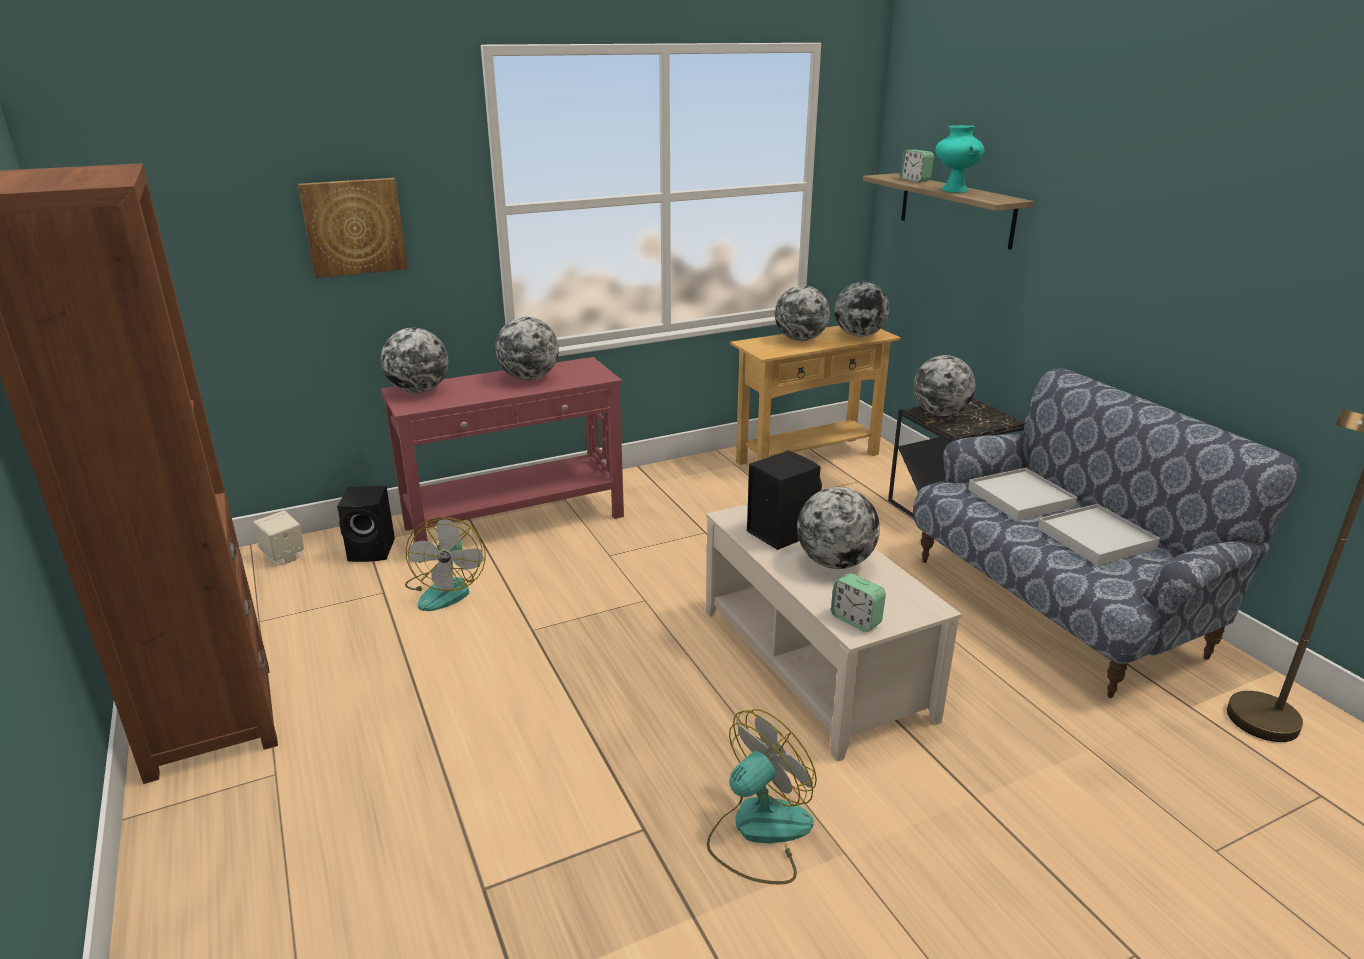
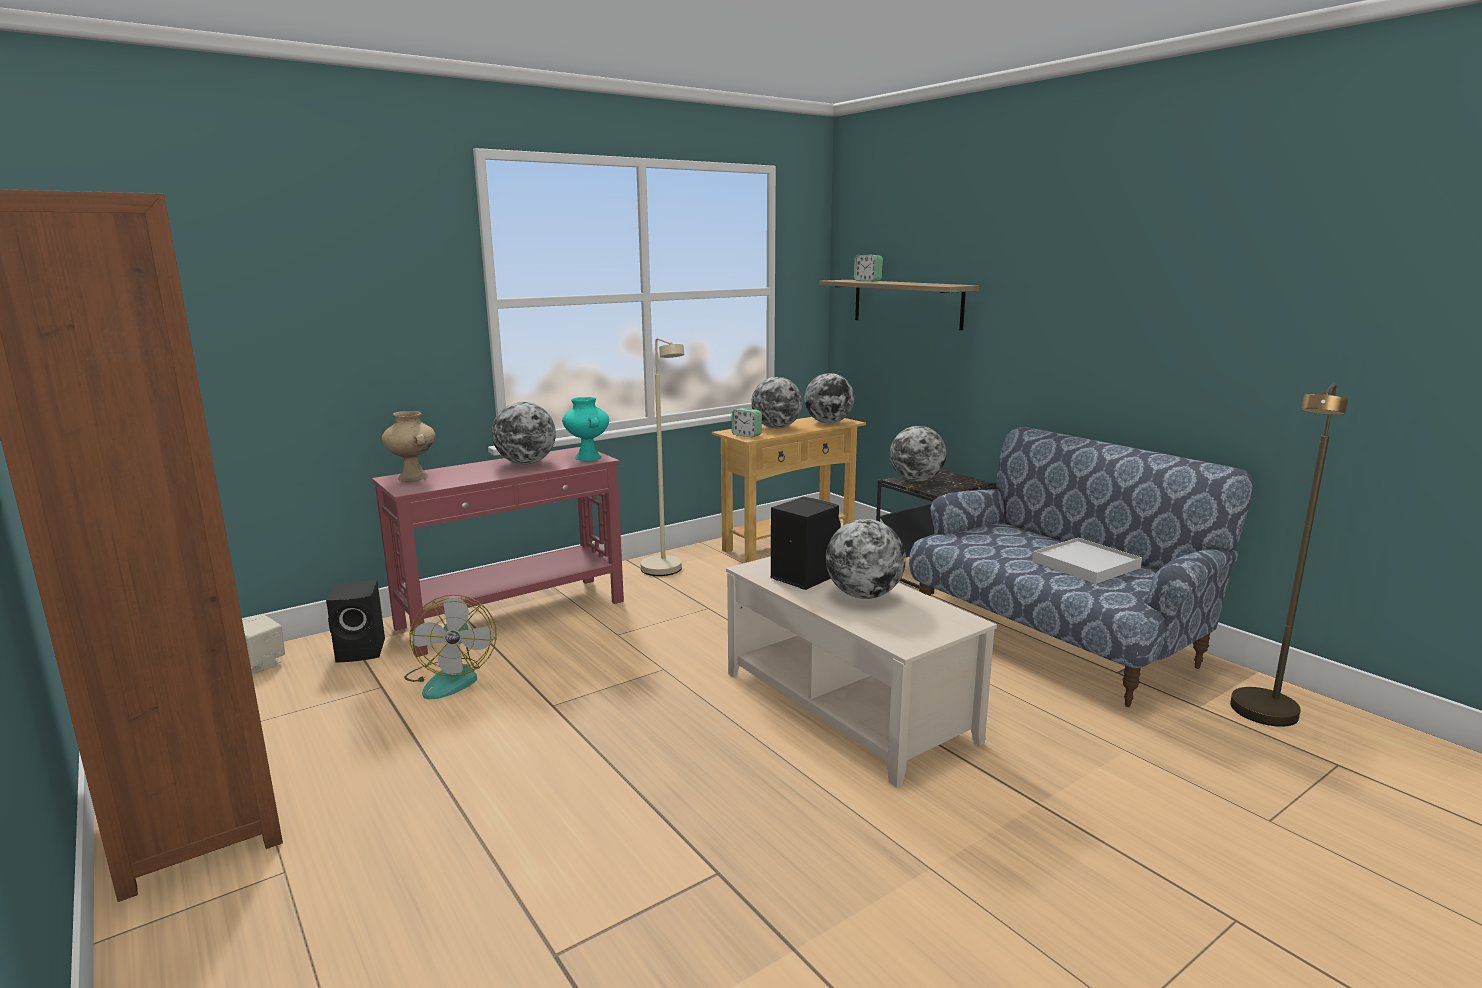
camera: 10 degrees left, 10 degrees down
(354, 227) = (345, 316): picture -> none
(419, 391) = (414, 477): globe -> beige vase
(673, 485) = (665, 572): none -> beige floor lamp
(758, 832) = (838, 860): fan -> none
(856, 620) = (901, 637): alarm clock -> alarm clock (746, 435)
(953, 190) = (906, 283): turquoise vase -> turquoise vase (587, 457)
(1021, 498) = (1008, 541): white tray -> none

